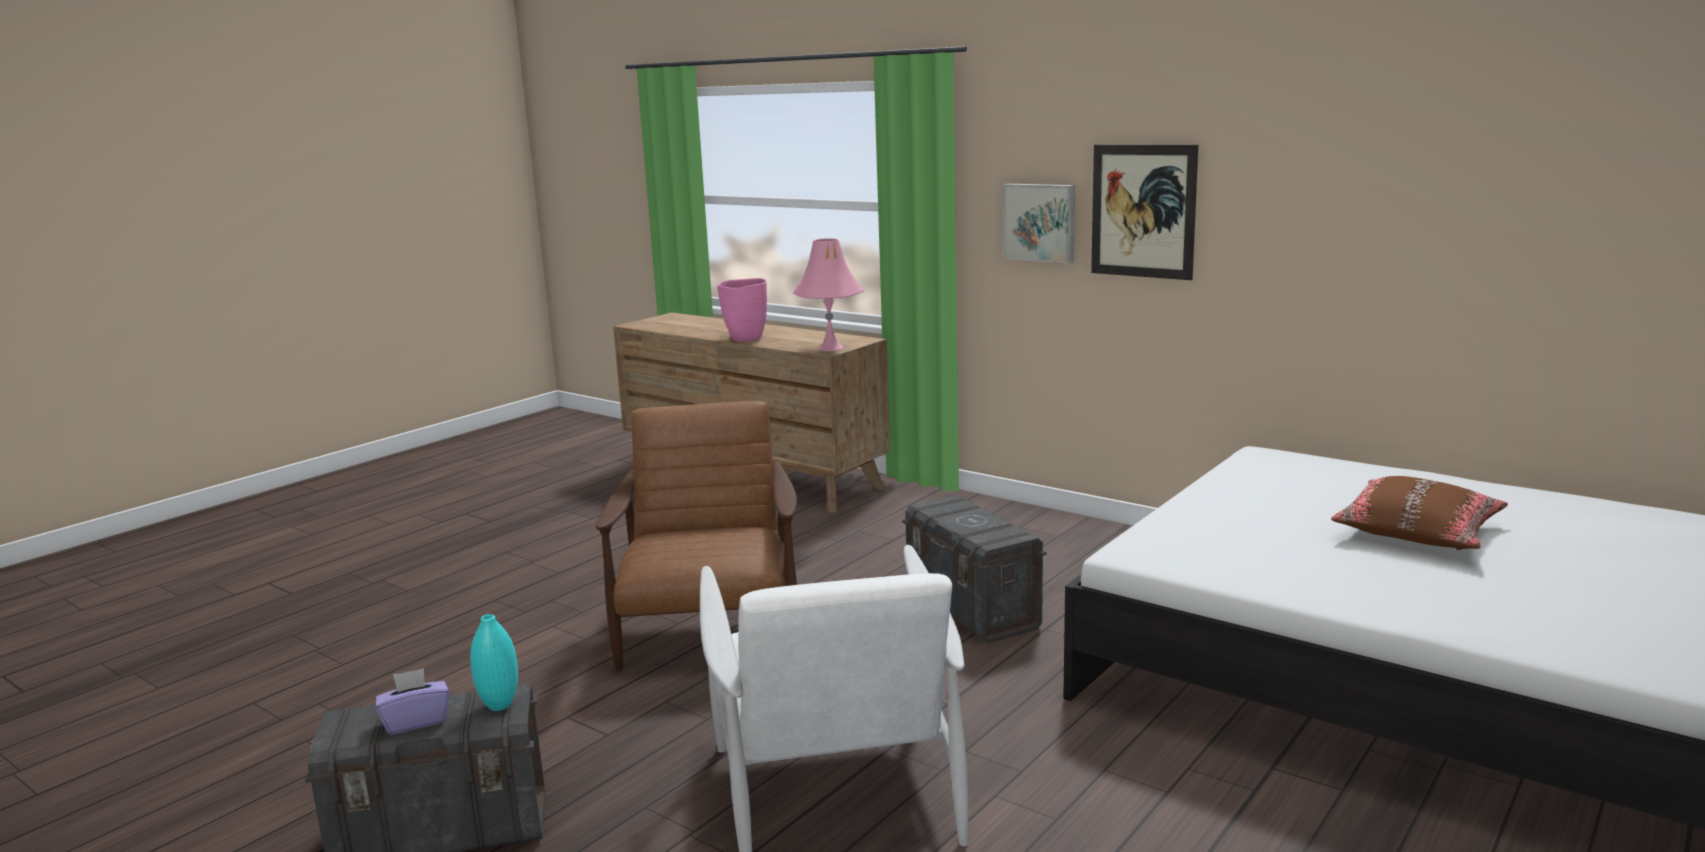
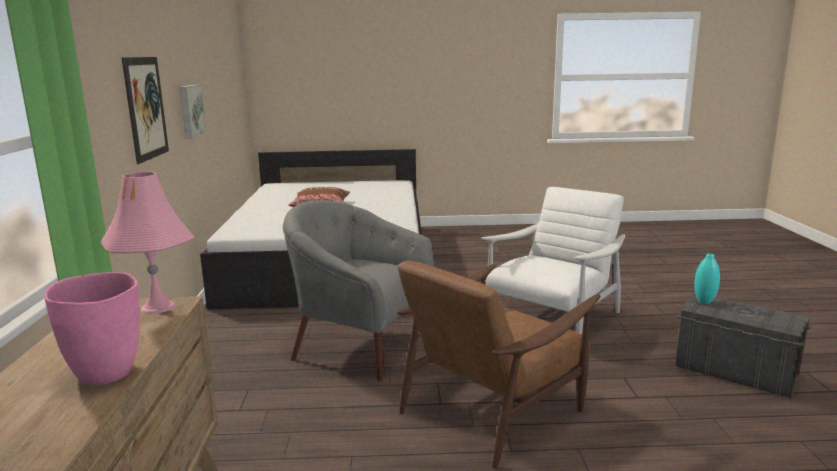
camera: 130 degrees left, 0 degrees up
(416, 721) = (749, 309): purple tissue box -> none
(972, 609) = (360, 345): grey storage box -> grey armchair
(1040, 222) = (109, 130): picture -> picture (190, 111)

